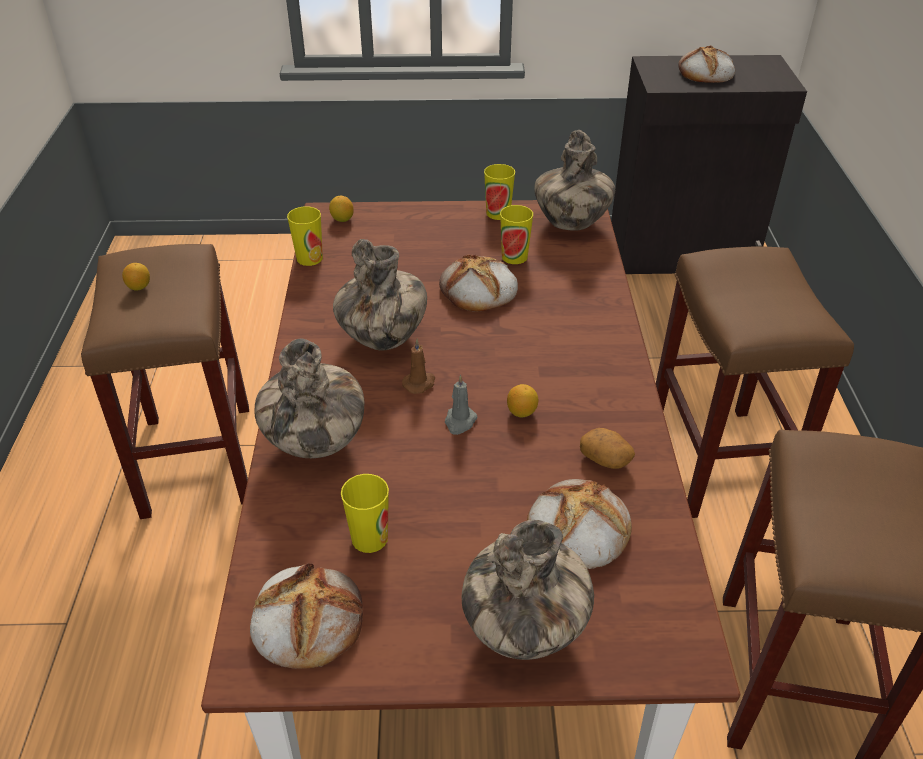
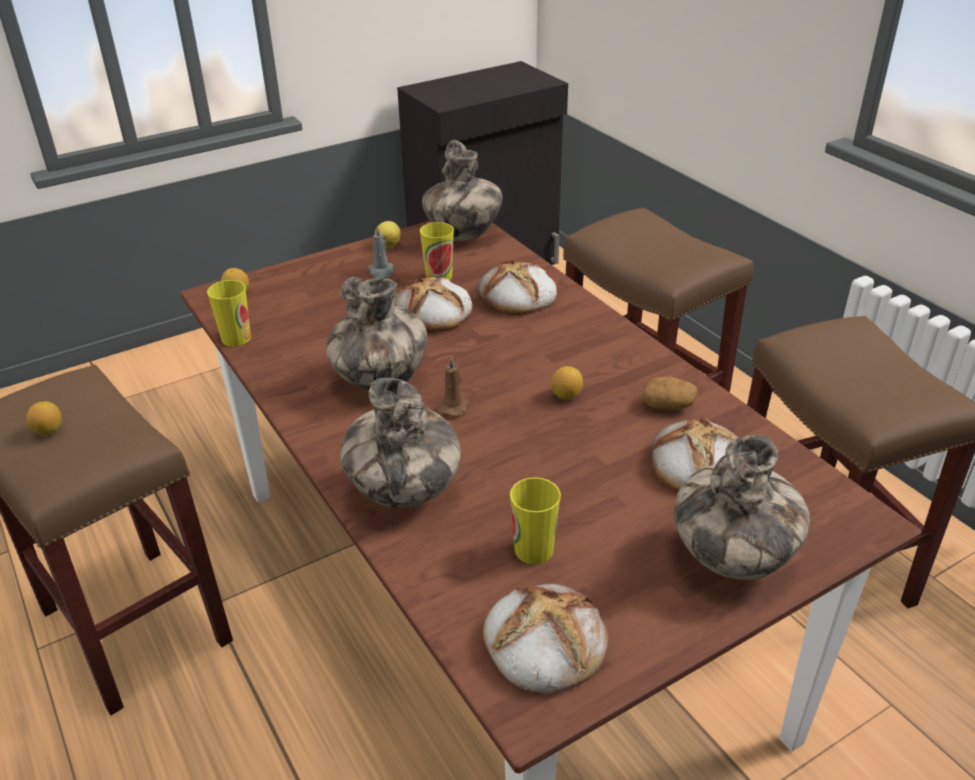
camera: 30 degrees left, 5 degrees down
(460, 422) = (521, 423): grey candle -> grey candle (381, 272)
(498, 213) = (389, 245): cup -> lemon
(705, 72) = (473, 87): bread -> bread (516, 296)

